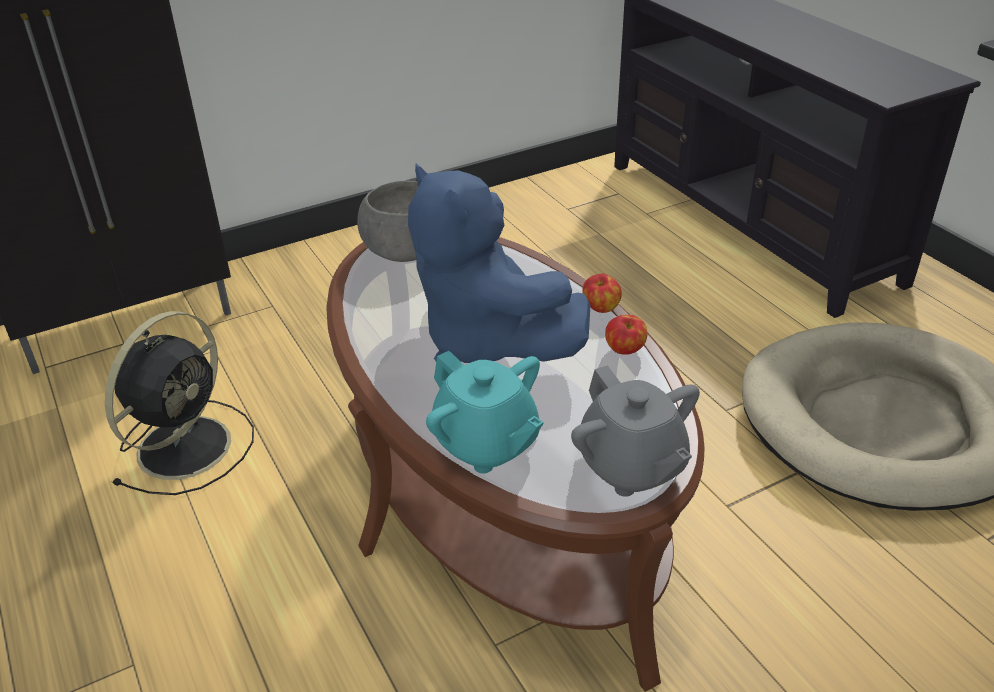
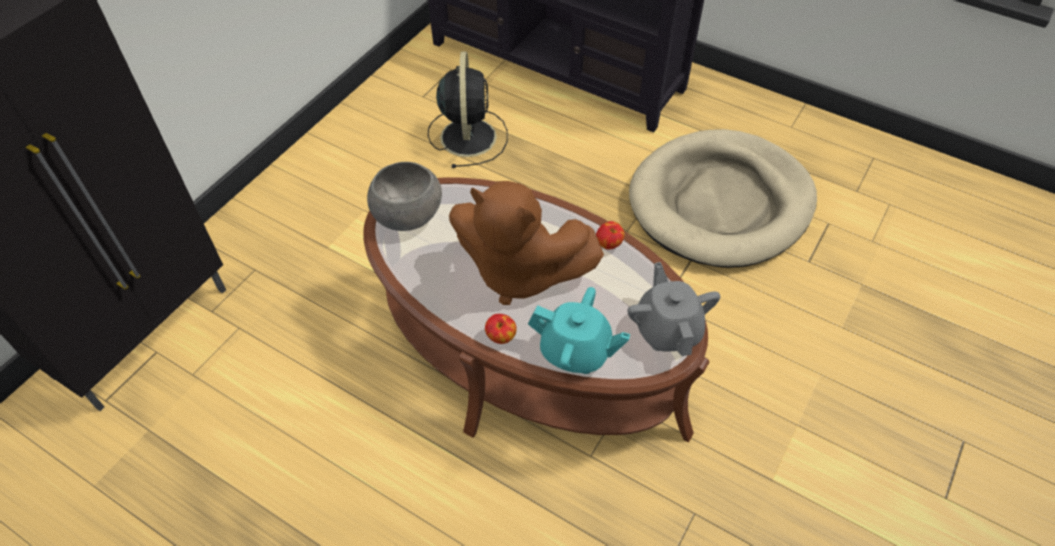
camera: 30 degrees left, 15 degrees up
(187, 444) = (283, 413): black fan -> black fan (468, 135)
(486, 341) = (519, 272): blue plush toy -> brown plush toy
(600, 308) = (572, 216): apple -> apple (501, 337)
(631, 467) = (667, 330): grey teapot -> grey teapot turned 135 degrees counterclockwise

